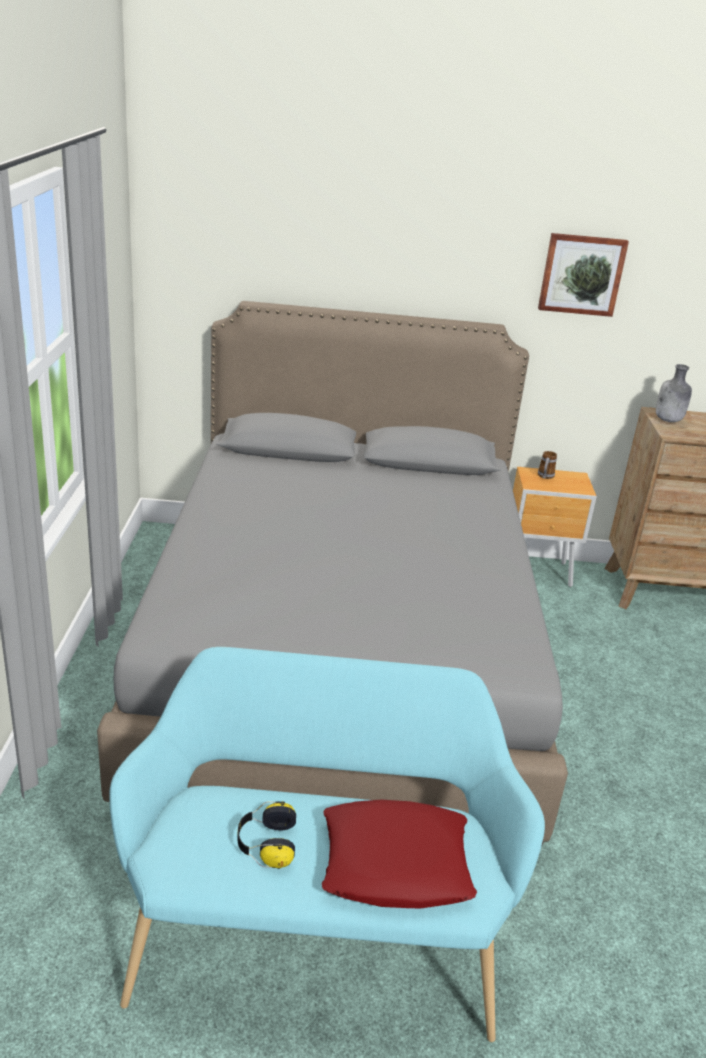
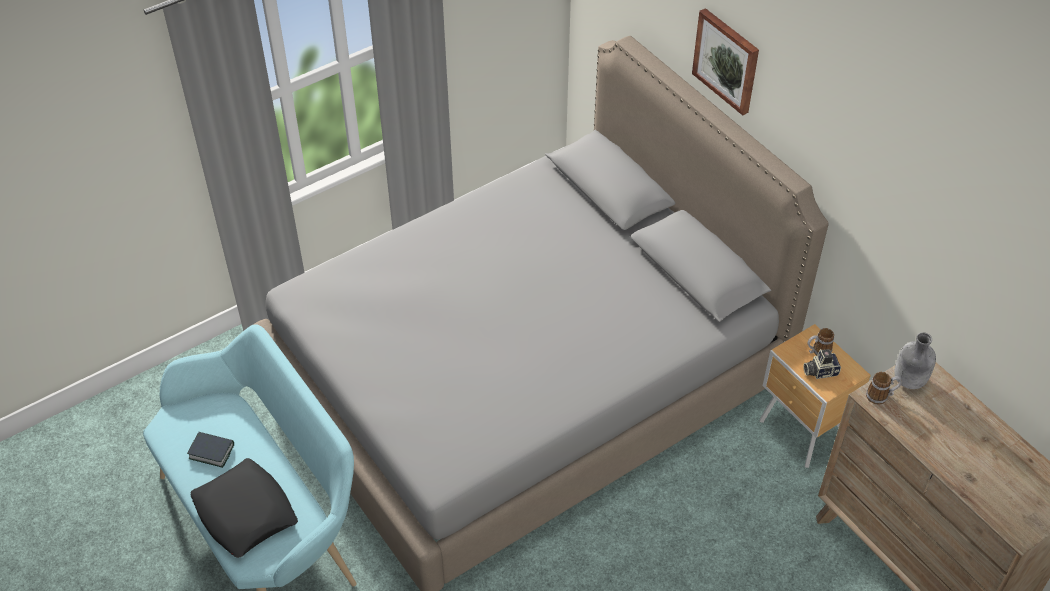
camera: 55 degrees right, 20 degrees up
(266, 844) = (211, 451): headphones -> book
(396, 863) = (245, 513): red pillow -> black pillow
(564, 484) = (820, 371): none -> camera
(581, 274) = (885, 183): picture -> picture (727, 60)
(674, 432) = (881, 396): none -> mug

